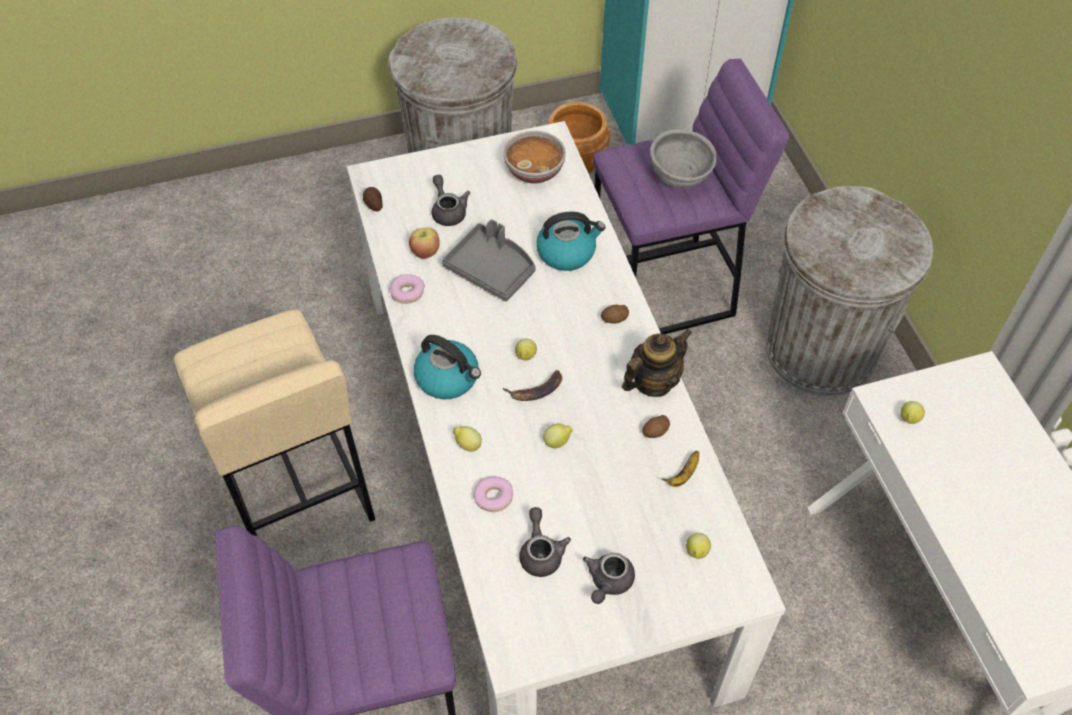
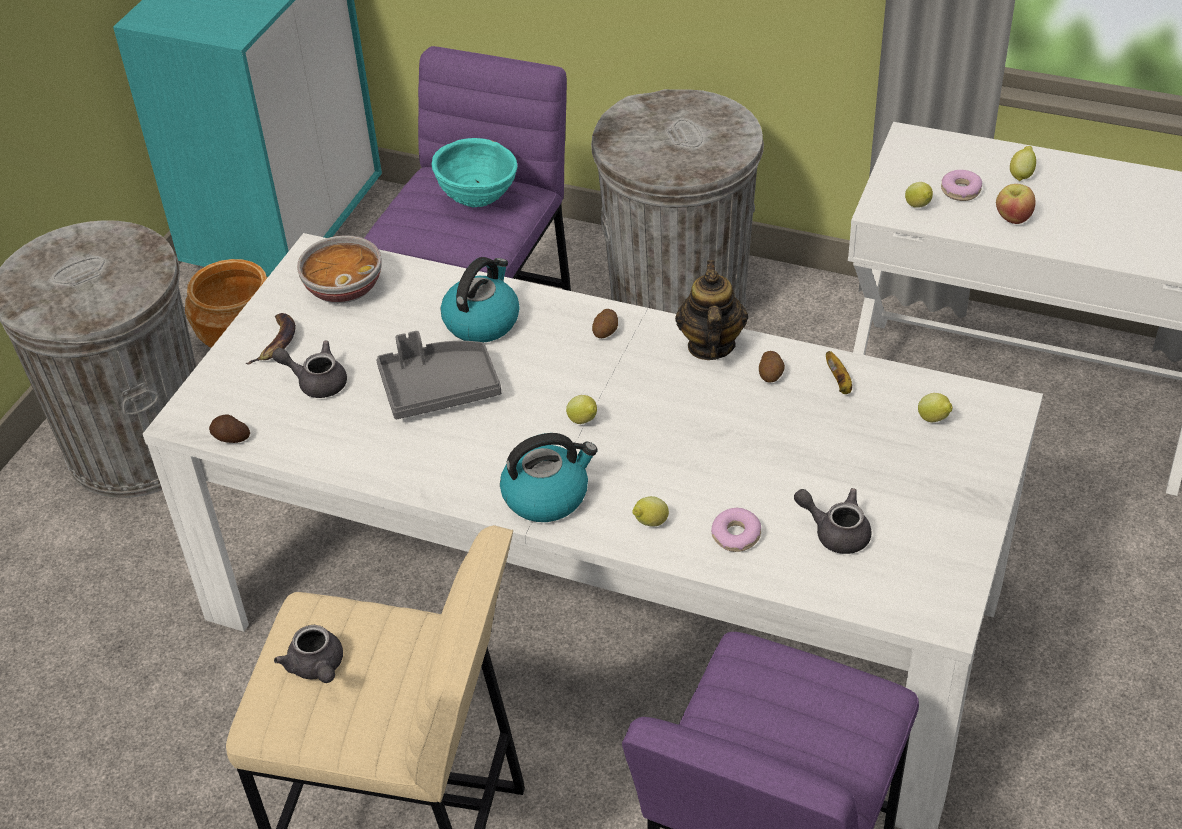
camera: 50 degrees left, 10 degrees down
(407, 292) = (393, 471): donut -> donut (960, 191)
(425, 252) = (352, 429): apple -> apple (1013, 218)
(536, 390) = (634, 435): banana -> banana (277, 343)
(557, 442) = (714, 451): lemon -> lemon (1021, 175)
(608, 582) = (914, 500): grey teapot -> grey teapot (317, 668)
(679, 180) = (478, 201): grey bowl -> turquoise bowl

